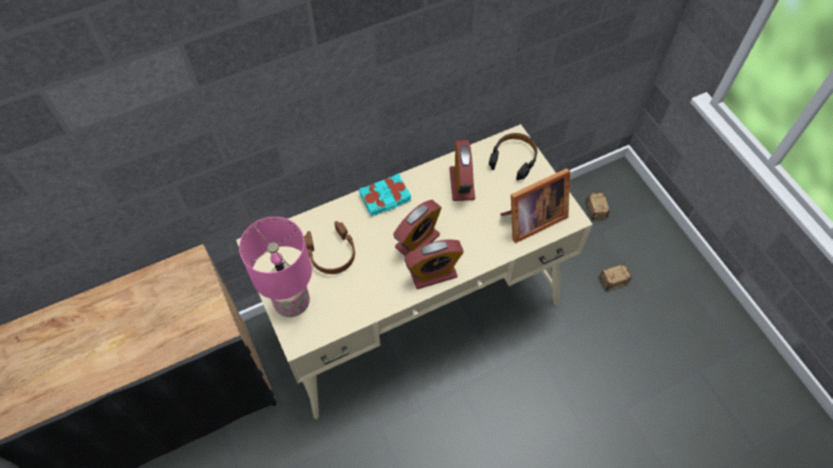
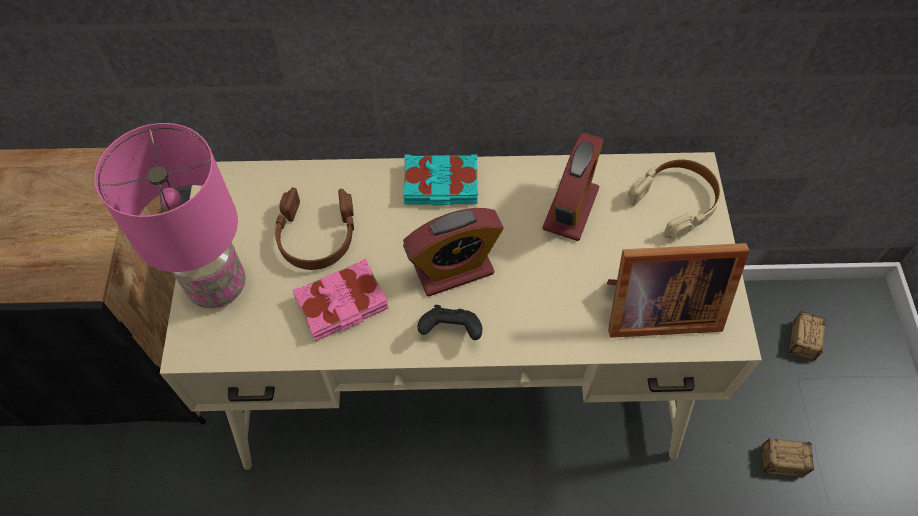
camera: 25 degrees right, 0 degrees up
(368, 284) = (342, 305): none -> pink book
(433, 273) = (451, 331): alarm clock -> black game controller
(514, 158) = (676, 201): black headphones -> beige headphones

